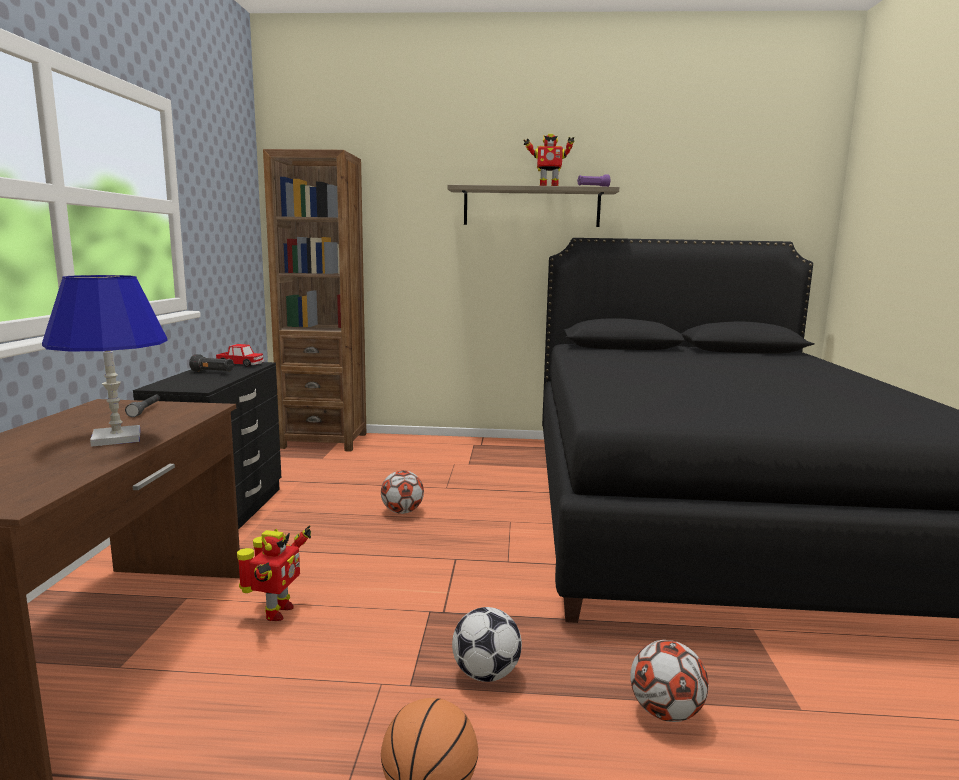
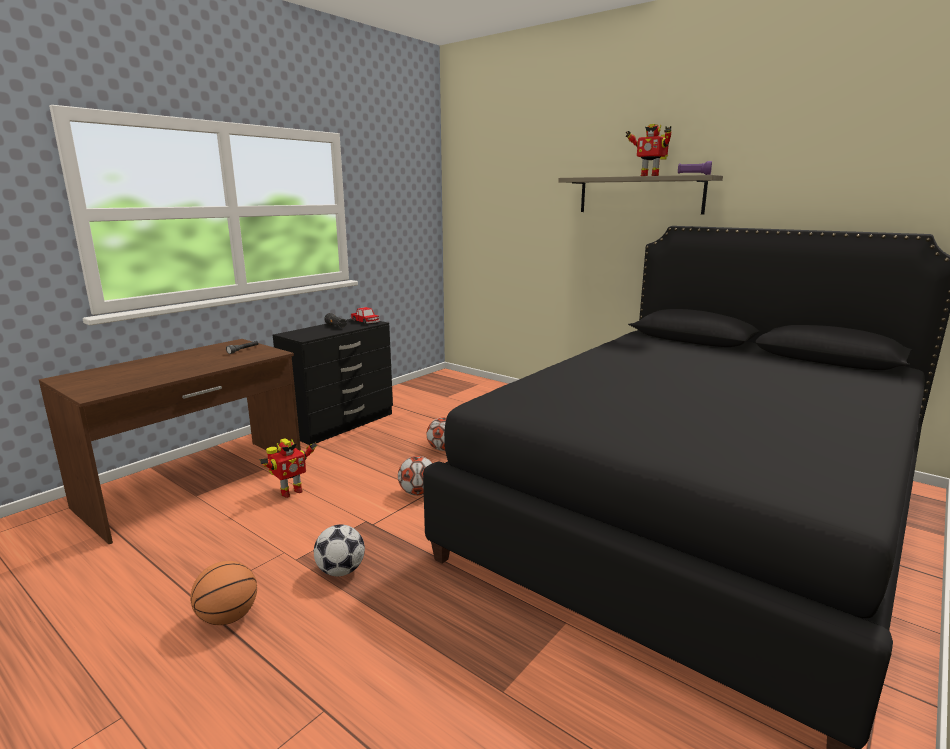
camera: 35 degrees right, 5 degrees up
(117, 438) = (195, 366): blue table lamp -> none
(324, 440) = (465, 383): brown bookcase -> none
(665, 712) = (406, 643): football -> football (418, 493)

